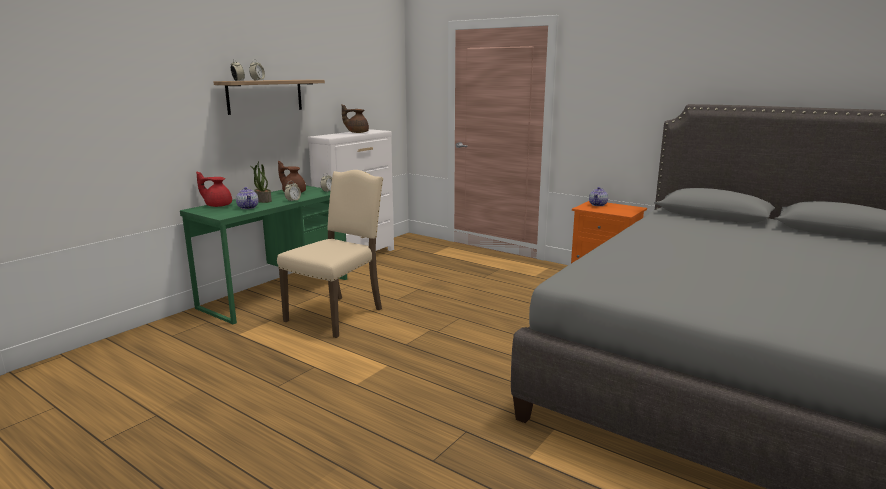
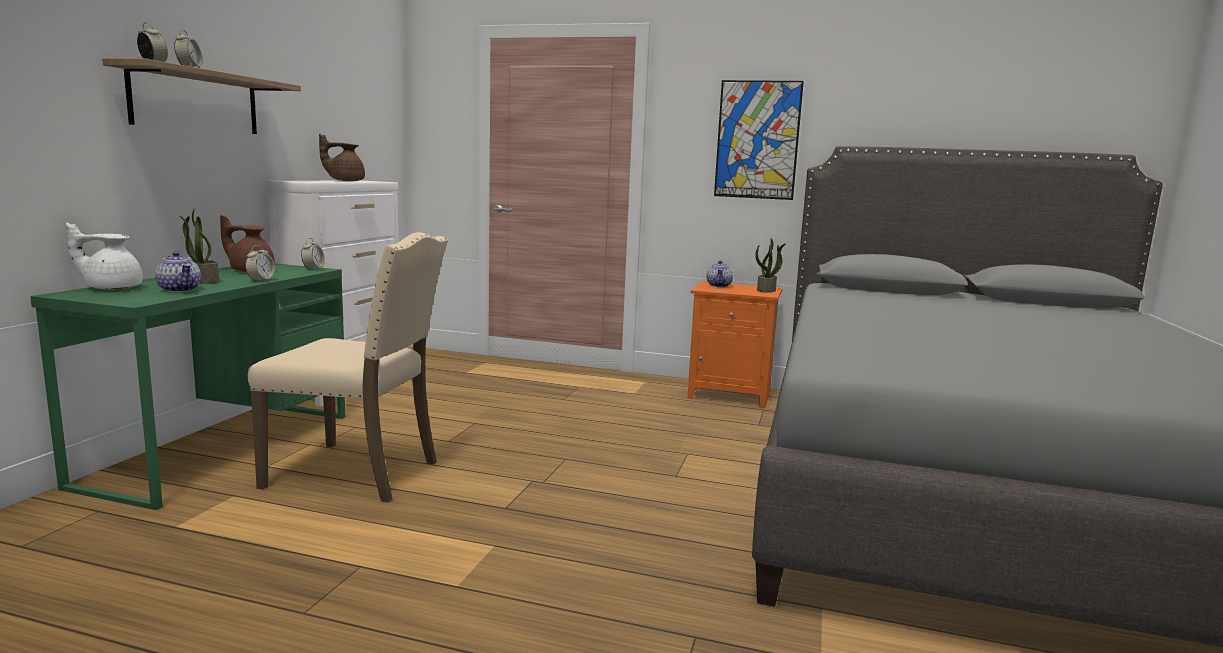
camera: 20 degrees left, 5 degrees down
(217, 205) = (112, 288): red teapot -> white teapot
(337, 314) = (357, 473): beige chair -> beige chair turned 90 degrees clockwise
(630, 210) = (766, 290): none -> potted plant
(632, 98) = (757, 140): none -> picture

